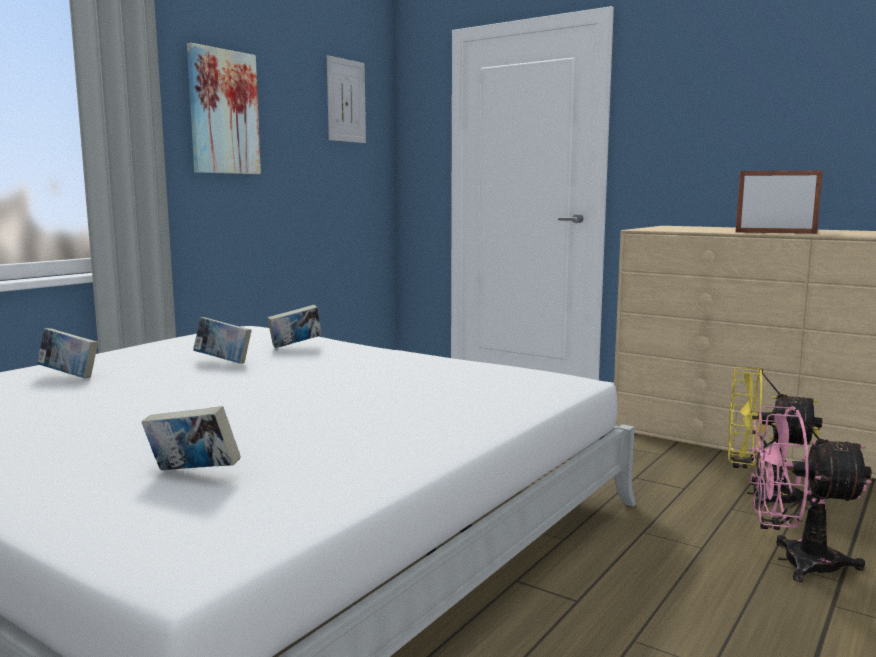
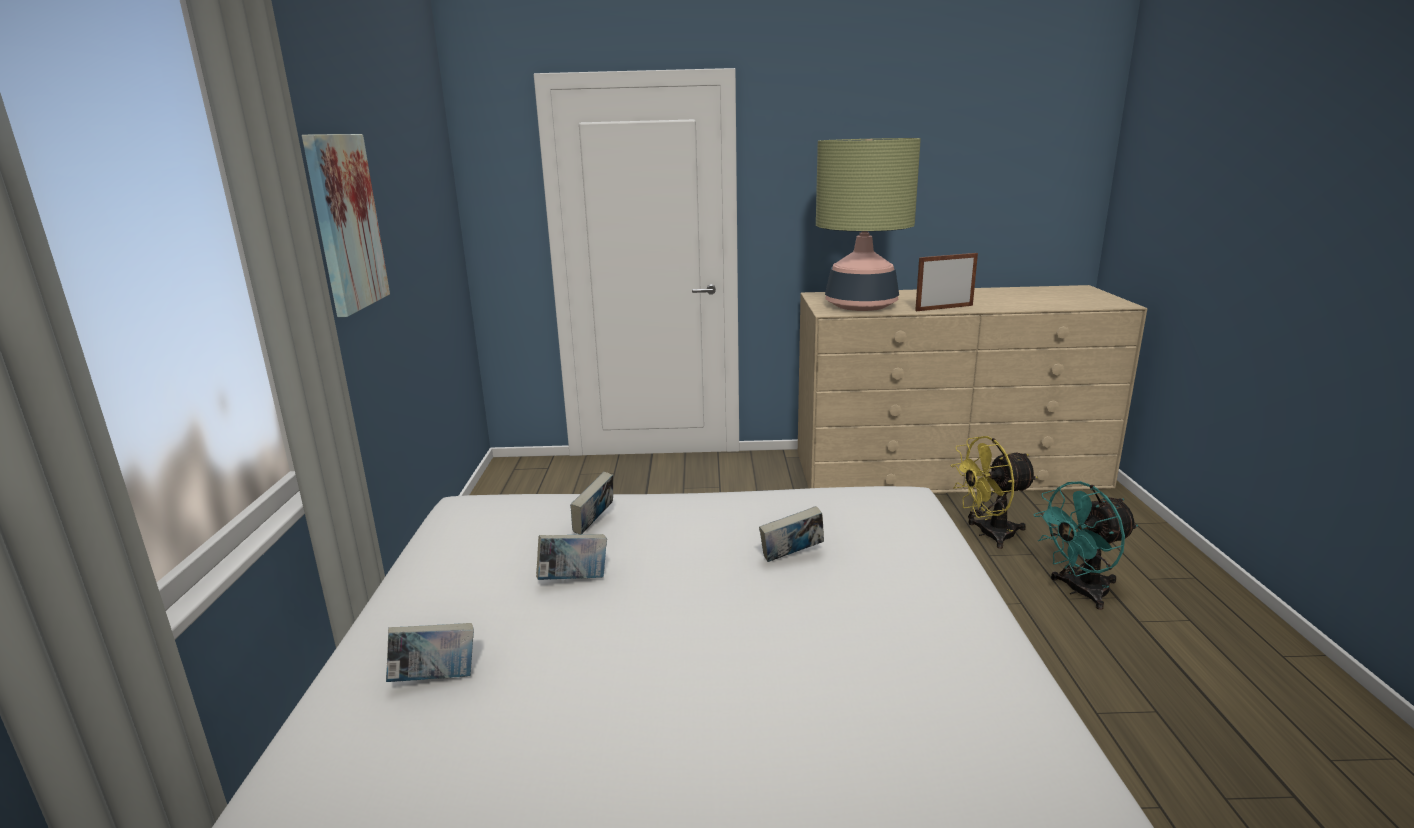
camera: 35 degrees left, 10 degrees up
(193, 474) = (906, 769): book -> book (791, 557)
(346, 100) = (425, 168): picture -> none
(691, 229) = (861, 305): none -> table lamp
(795, 562) = (1079, 591): pink fan -> turquoise fan

